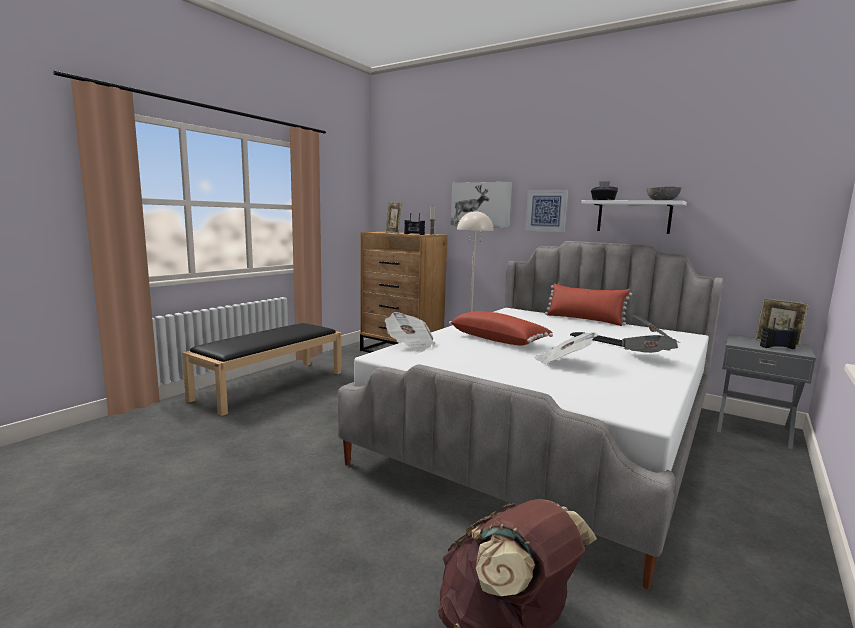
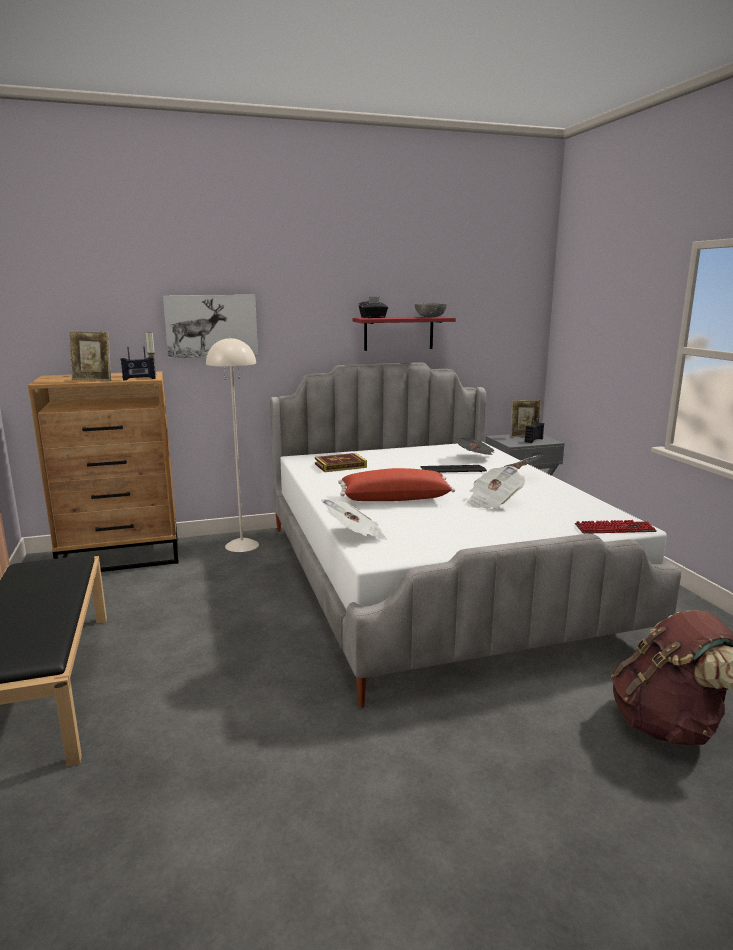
camera: 50 degrees left, 5 degrees up
(525, 319) = (340, 466): none -> book
(546, 210) = (304, 330): picture -> none
(584, 320) = (381, 451): red pillow -> none
(614, 410) = (615, 529): none -> keyboard
(633, 217) = (398, 333): white shelf -> red shelf

